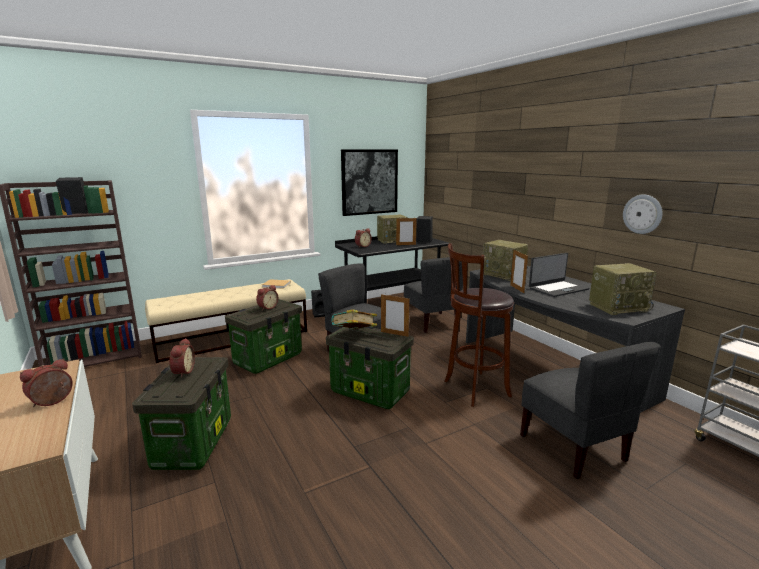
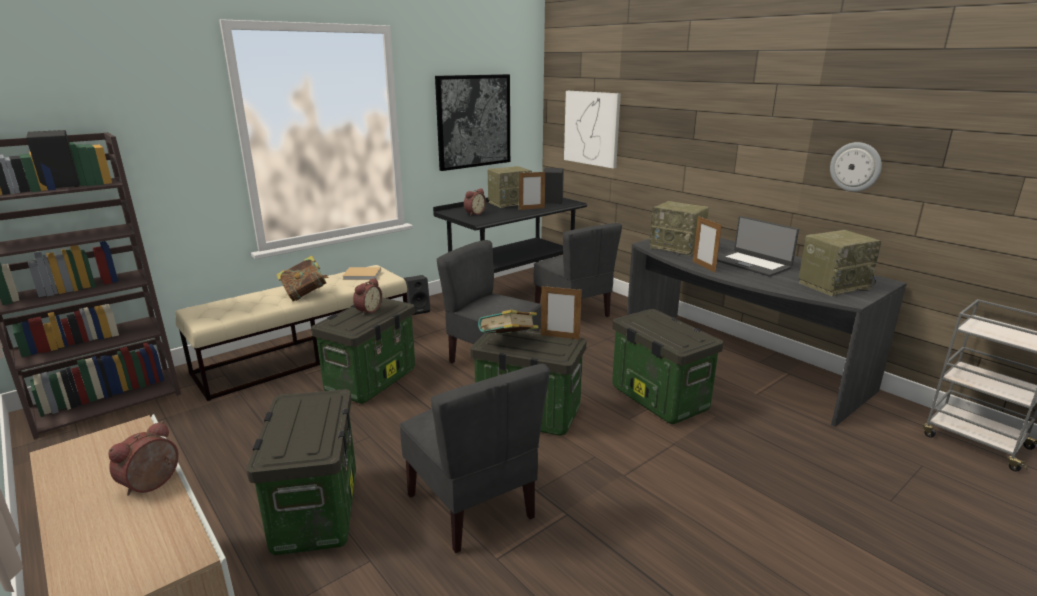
camera: 10 degrees left, 5 degrees up
(182, 372) = (297, 417): alarm clock -> none
(231, 295) = (305, 295): none -> book
(455, 188) = (592, 128): none -> picture
(473, 389) = (657, 398): brown stool -> storage box
(557, 289) = (752, 264): laptop -> laptop turned 90 degrees clockwise
(573, 448) = (797, 461): grey chair -> grey chair (472, 506)

